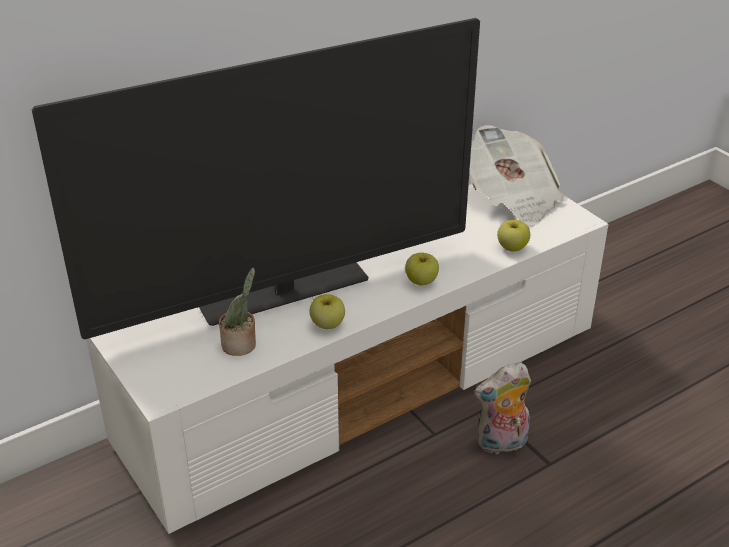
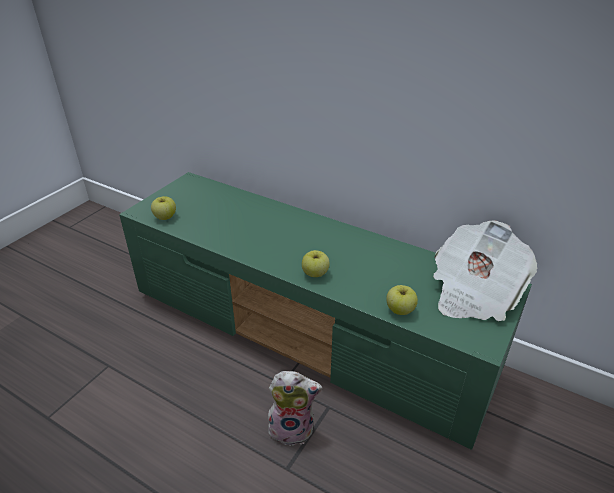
camera: 65 degrees right, 0 degrees up
(241, 345) = (199, 222): potted plant -> none
(285, 294) = (259, 222): television -> none
(327, 324) = (237, 247): apple -> apple (165, 217)
(366, 385) = (309, 331): white tv stand -> green tv stand
(501, 444) = (292, 428): plush toy -> plush toy turned 135 degrees clockwise

